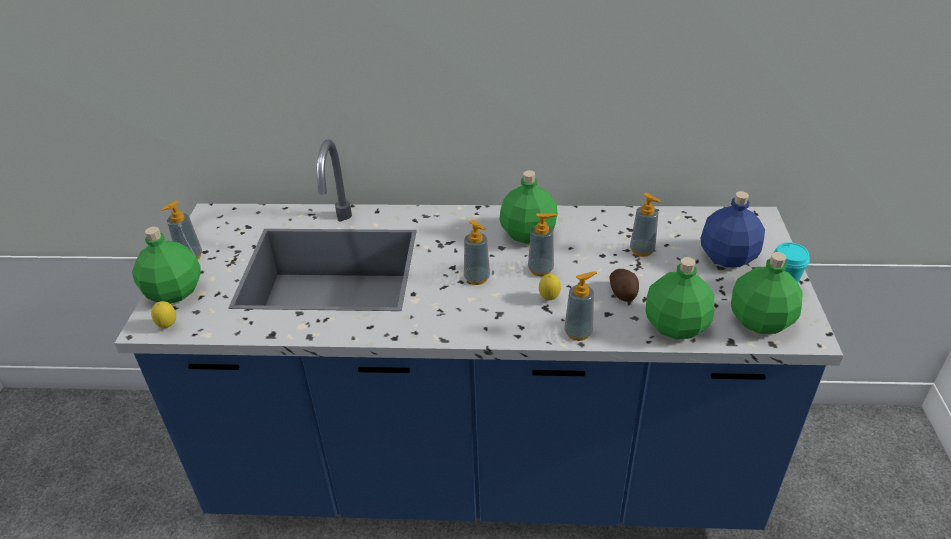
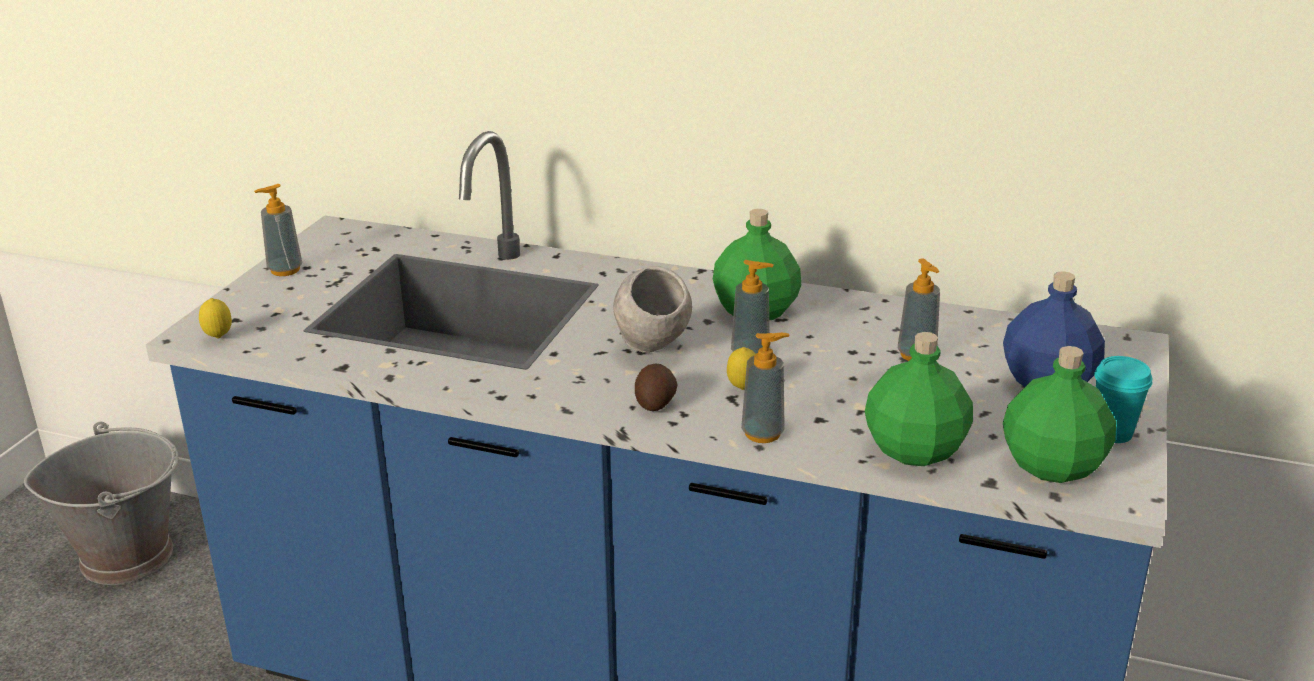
camera: 15 degrees right, 10 degrees down
(90, 444) = (127, 555): none -> grey bucket
(174, 291) = (246, 303): green bottle -> none
(477, 278) = (652, 350): soap dispenser -> grey bowl
(623, 292) = (857, 399): potato -> potato (656, 401)

